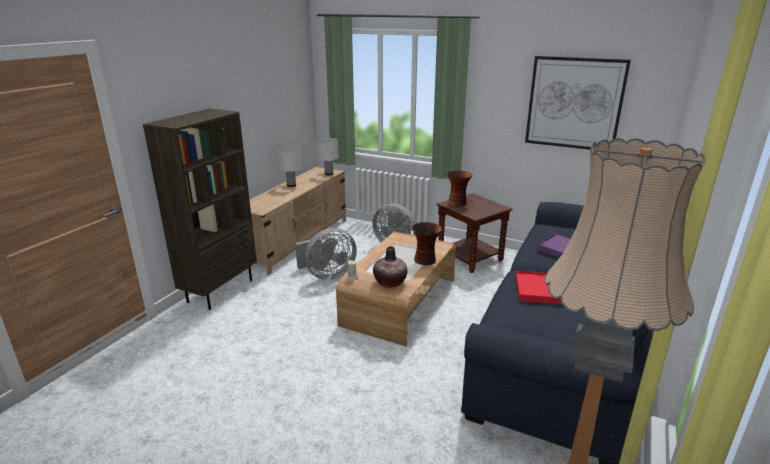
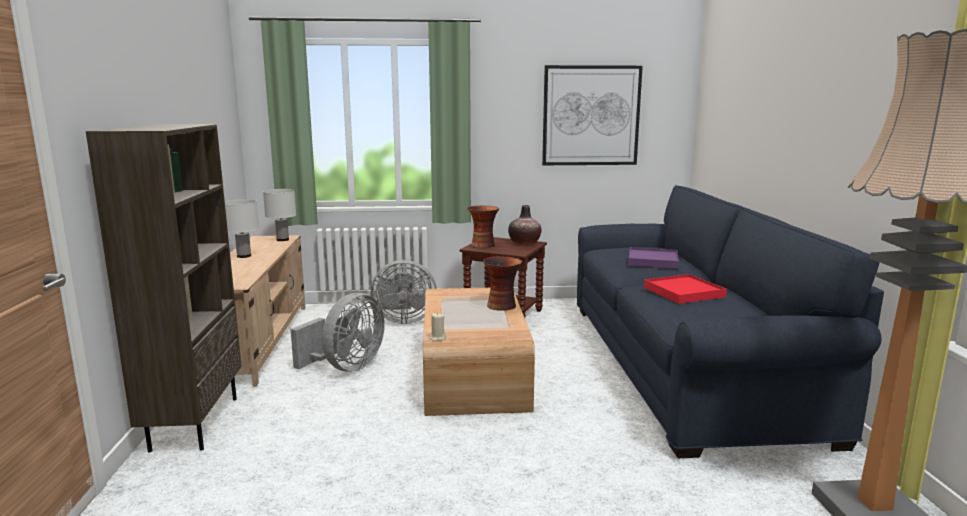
camera: 30 degrees left, 10 degrees down
(390, 283) = (491, 333): vase -> vase (524, 243)

